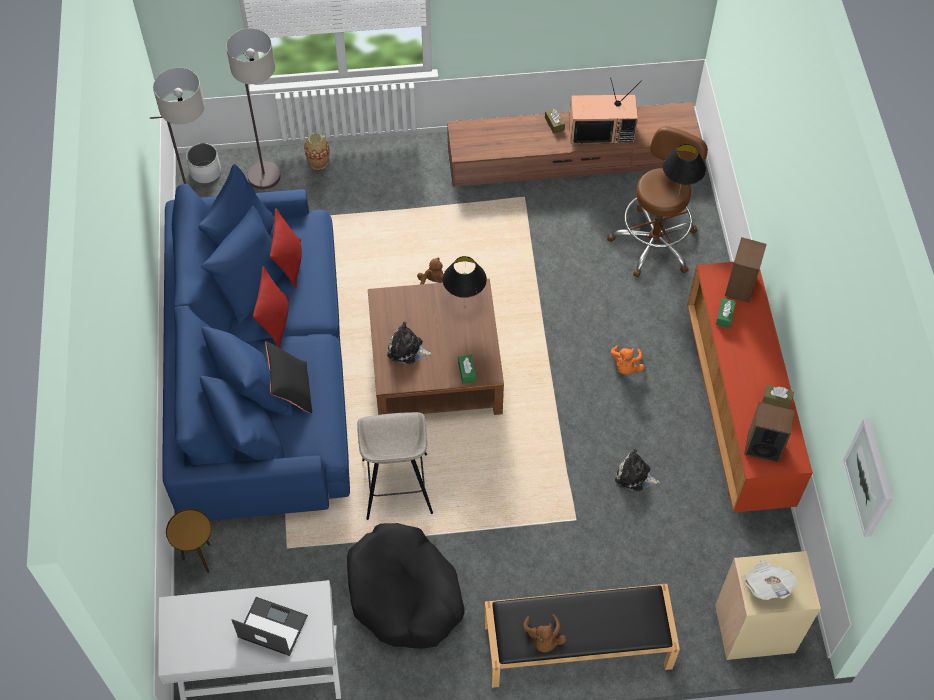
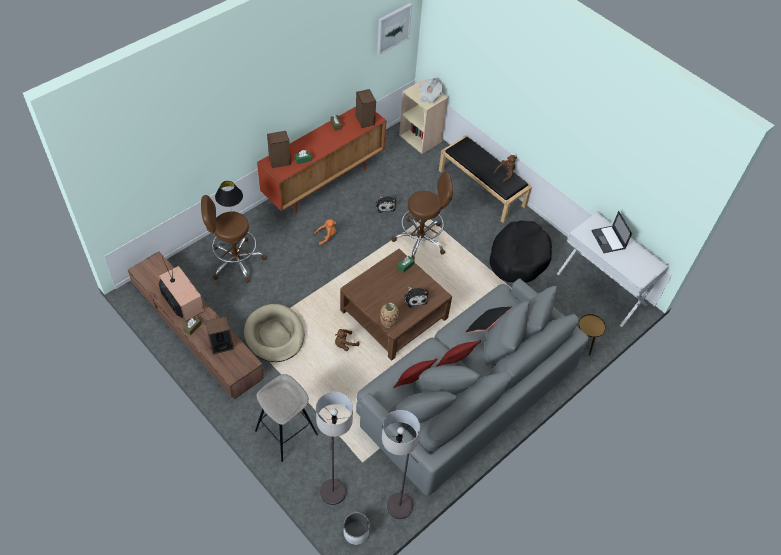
camera: 130 degrees left, 5 degrees down
(260, 373) = (467, 392): blue sofa -> grey sofa
(318, 162) = (297, 467): vase -> vase (388, 322)
(396, 486) = (472, 291): grey stool -> grey stool (286, 432)
(464, 304) = (366, 289): black table lamp -> none
(505, 226) = (274, 335): none -> beige dog bed
(508, 138) = (221, 345): none -> speaker
(535, 482) = (421, 239): none -> brown stool

